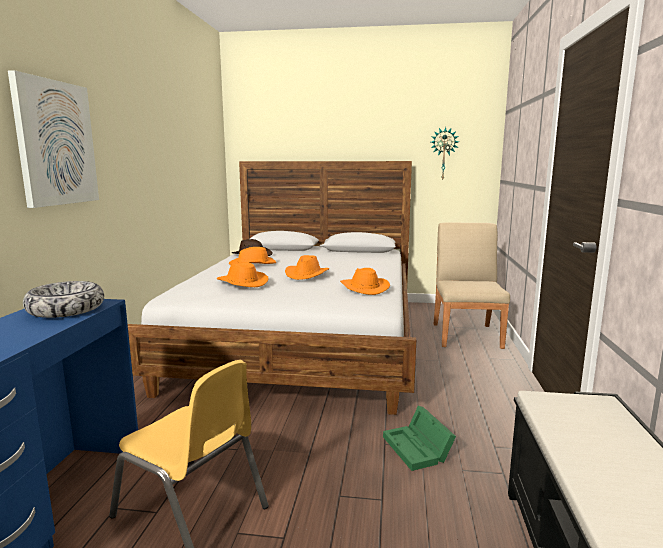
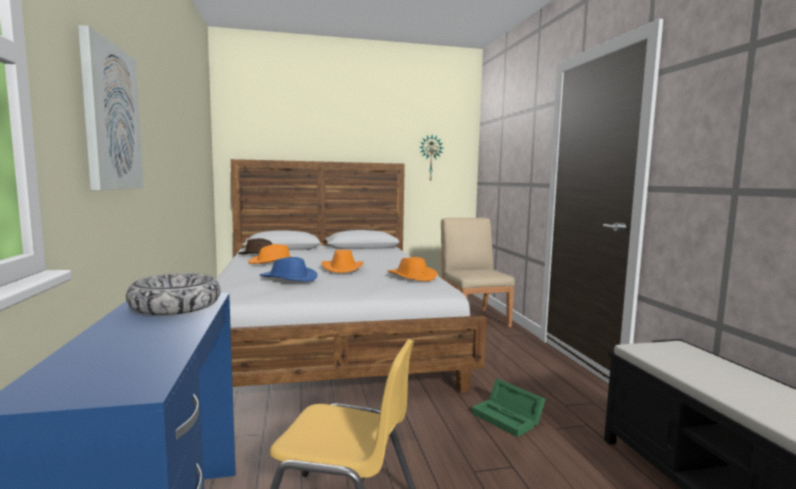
camera: 20 degrees left, 5 degrees down
(241, 282) = (288, 278): orange hat -> blue hat

